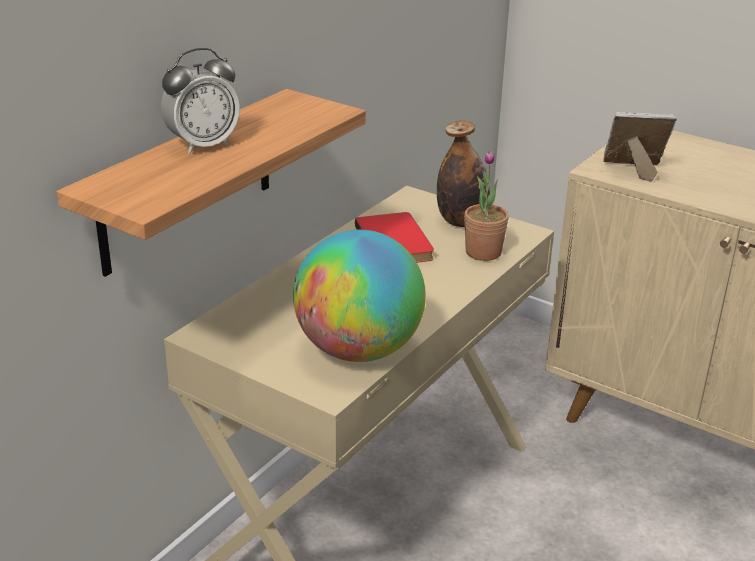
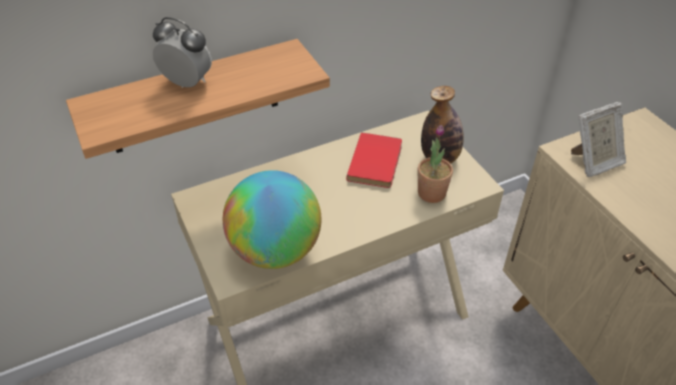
camera: 30 degrees right, 15 degrees up
(203, 145) = (187, 83): alarm clock -> alarm clock turned 150 degrees counterclockwise
(633, 171) = (594, 162): picture frame -> picture frame turned 120 degrees clockwise

